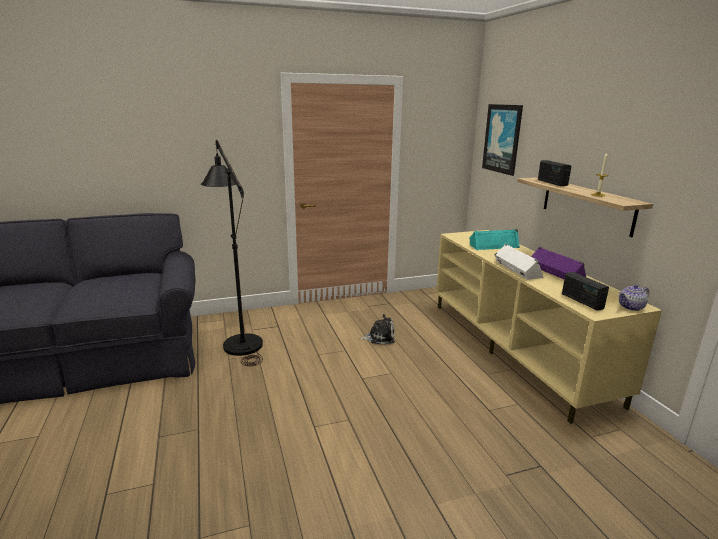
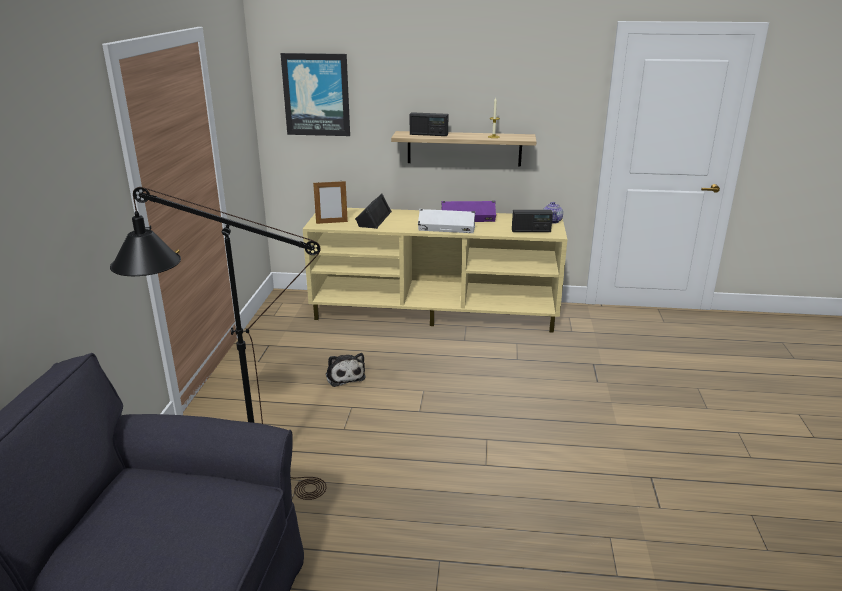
camera: 65 degrees left, 5 degrees up
(379, 337) = (344, 376): plush toy -> plush toy turned 135 degrees clockwise
(464, 237) = (331, 222): none -> picture frame
(493, 245) = (373, 219): turquoise speaker -> black speaker

